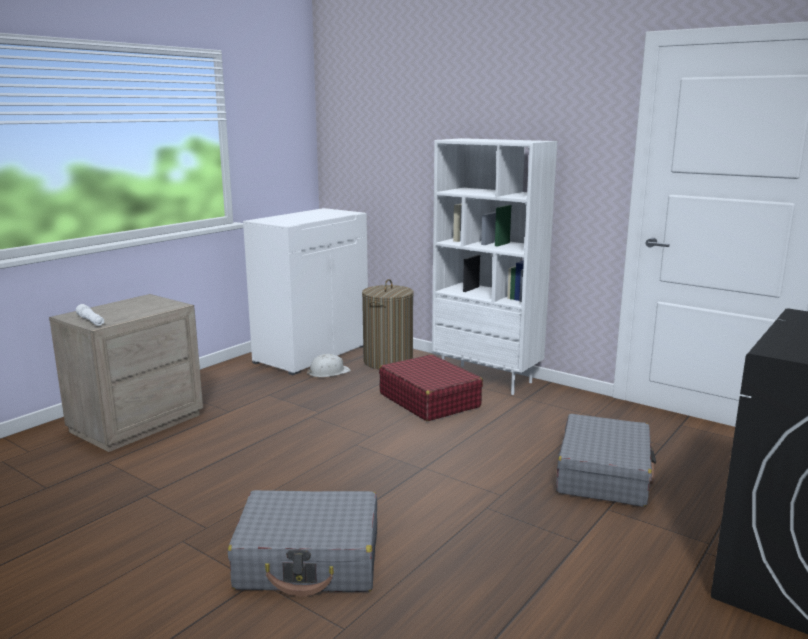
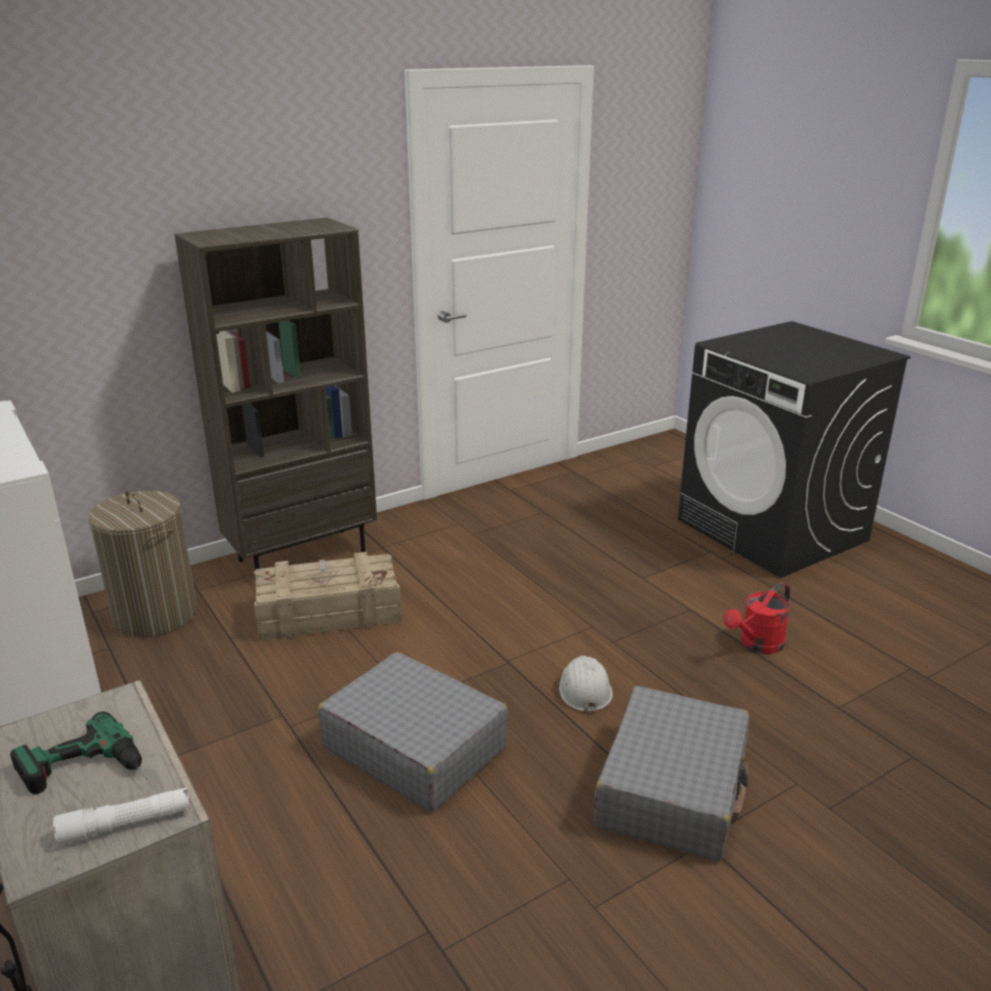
camera: 70 degrees left, 10 degrees up
(124, 310) = (87, 774): none -> power drill
(328, 372) = (134, 679): white hard hat -> white hard hat (584, 689)
(429, 400) = (328, 613): red suitcase -> crate
(487, 379) = (303, 555): white bookcase -> brown bookcase
(552, 589) = (757, 645): none -> red watering can
(603, 474) = (581, 559): grey suitcase -> grey suitcase (414, 747)

